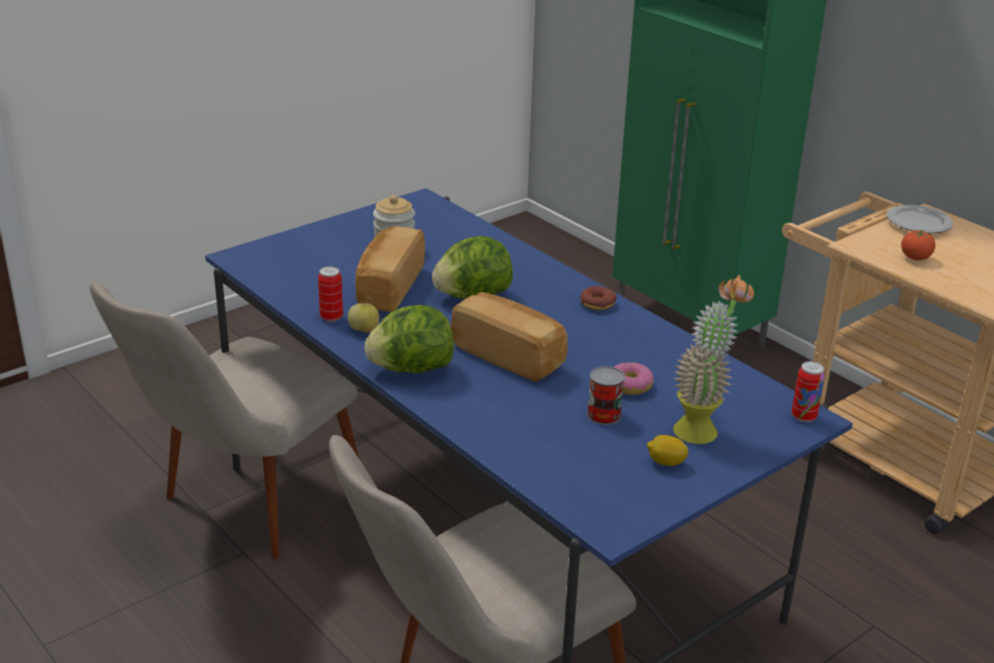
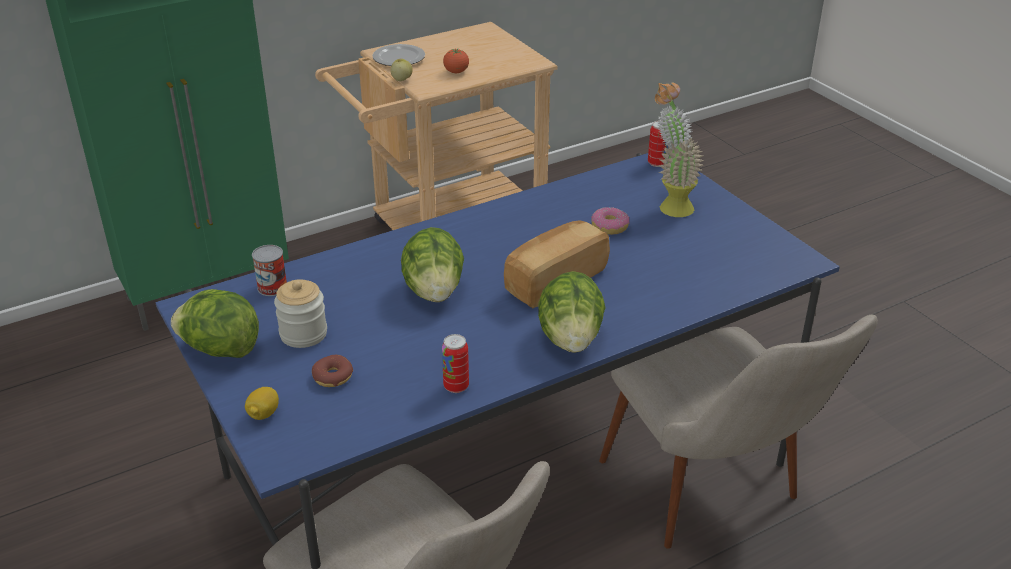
camera: 80 degrees left, 5 degrees up
(364, 330) = (489, 365): apple -> apple (401, 79)
(368, 219) = (220, 350): none -> lettuce
(388, 288) = (401, 344): bread -> none
(597, 304) = (468, 224): donut -> donut (333, 376)
(604, 415) = (653, 244): can -> can (272, 287)
(666, 463) = (718, 227): lemon -> lemon (263, 414)

